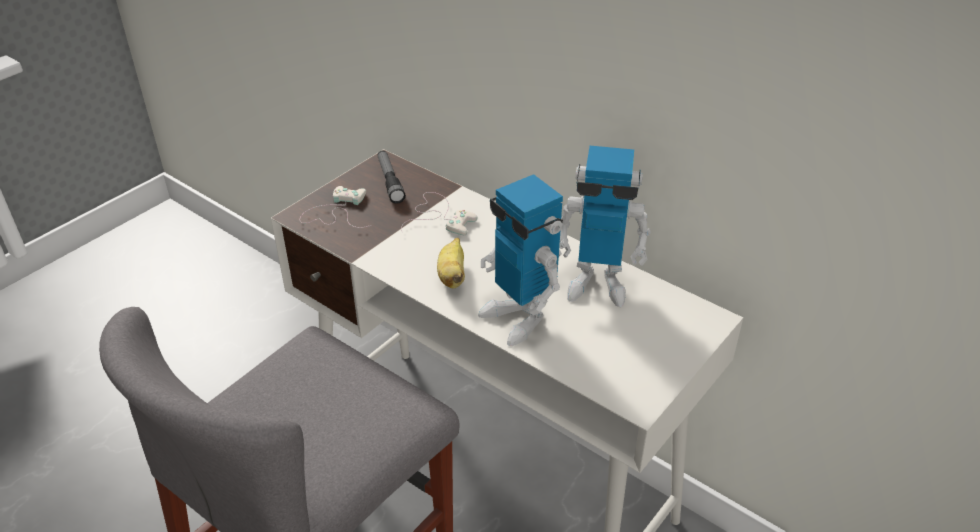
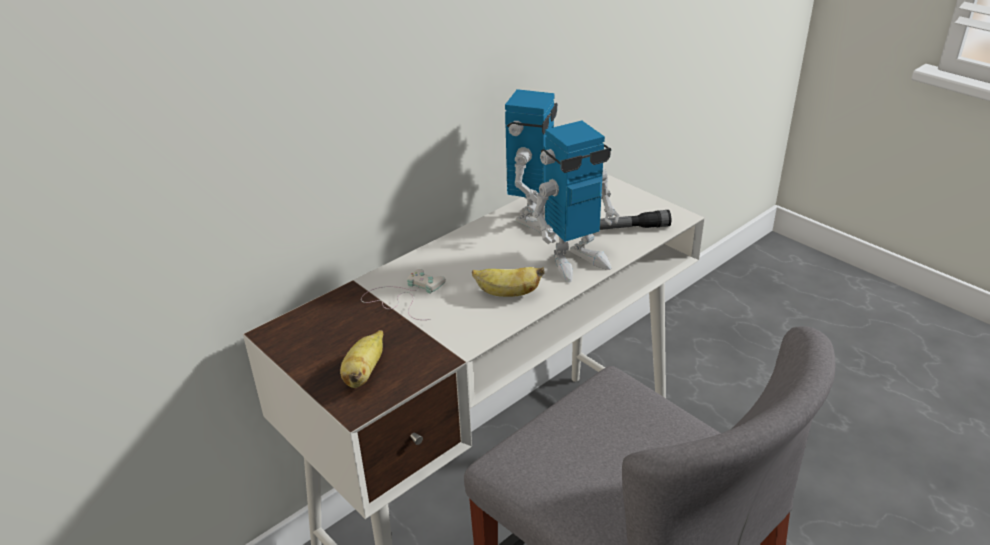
camera: 80 degrees left, 5 degrees down
(336, 212) = (364, 373): white game controller -> banana
(390, 181) = (319, 329): flashlight -> flashlight (628, 228)

